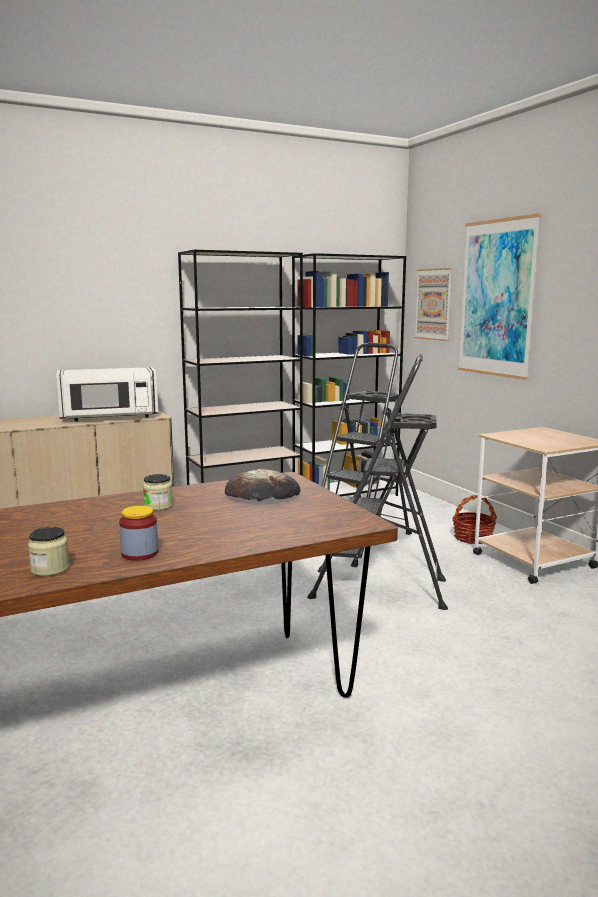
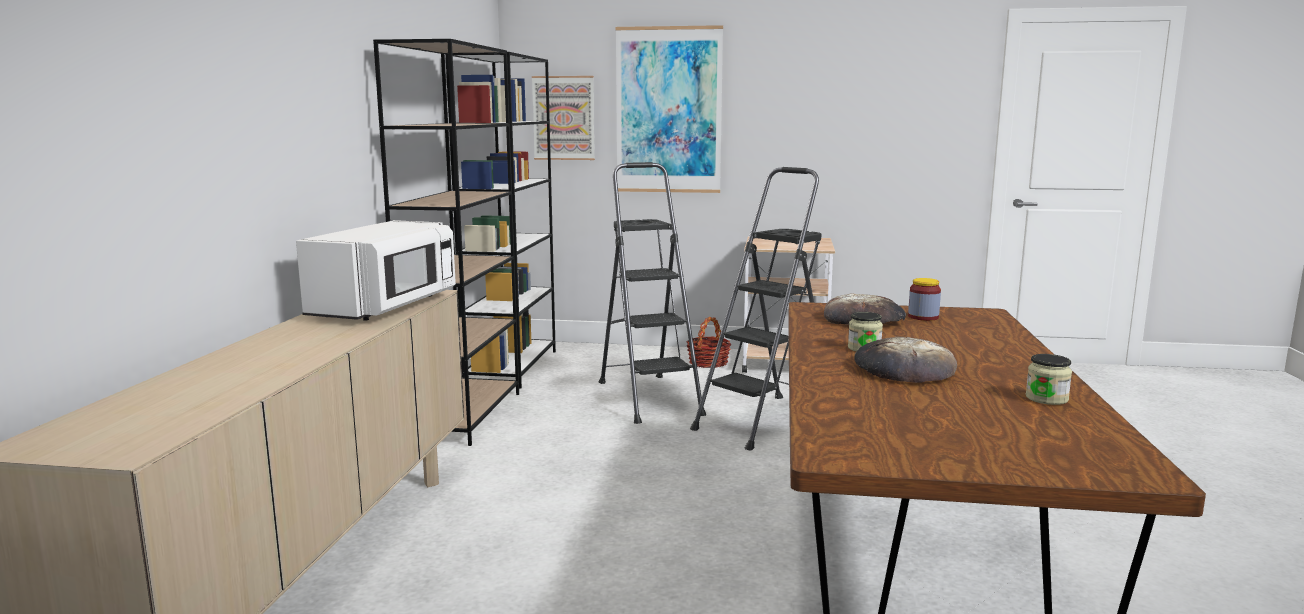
camera: 55 degrees left, 0 degrees up
(105, 522) = (904, 369): none -> bread
(139, 554) = (1021, 370): jar -> jar (923, 317)

